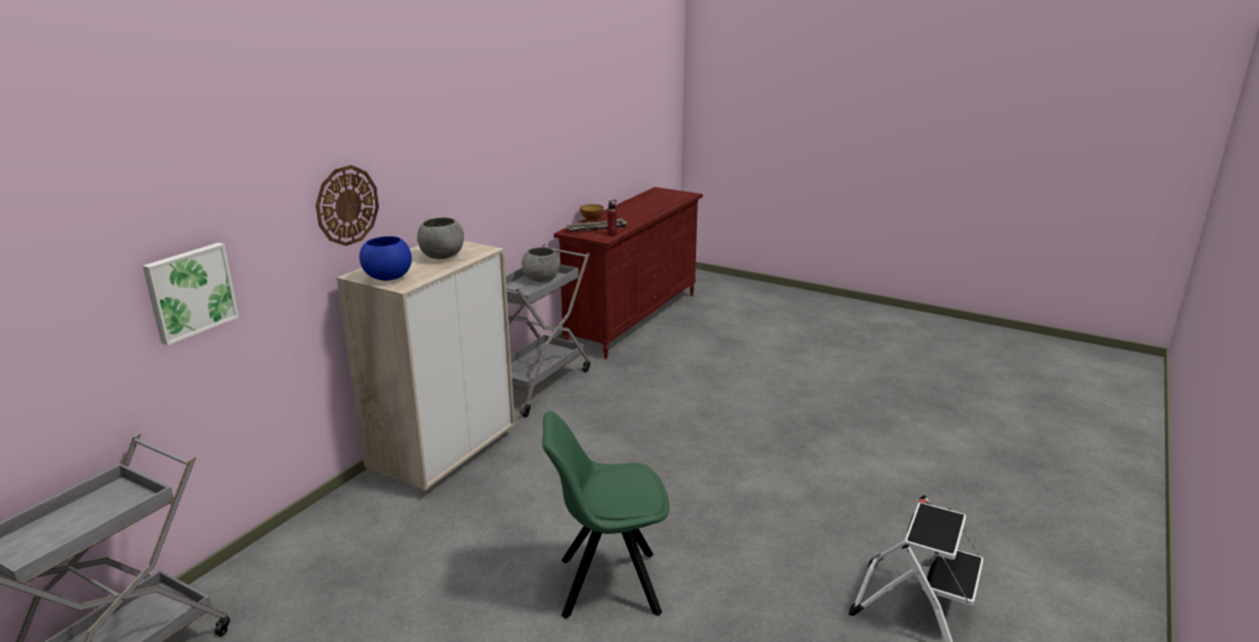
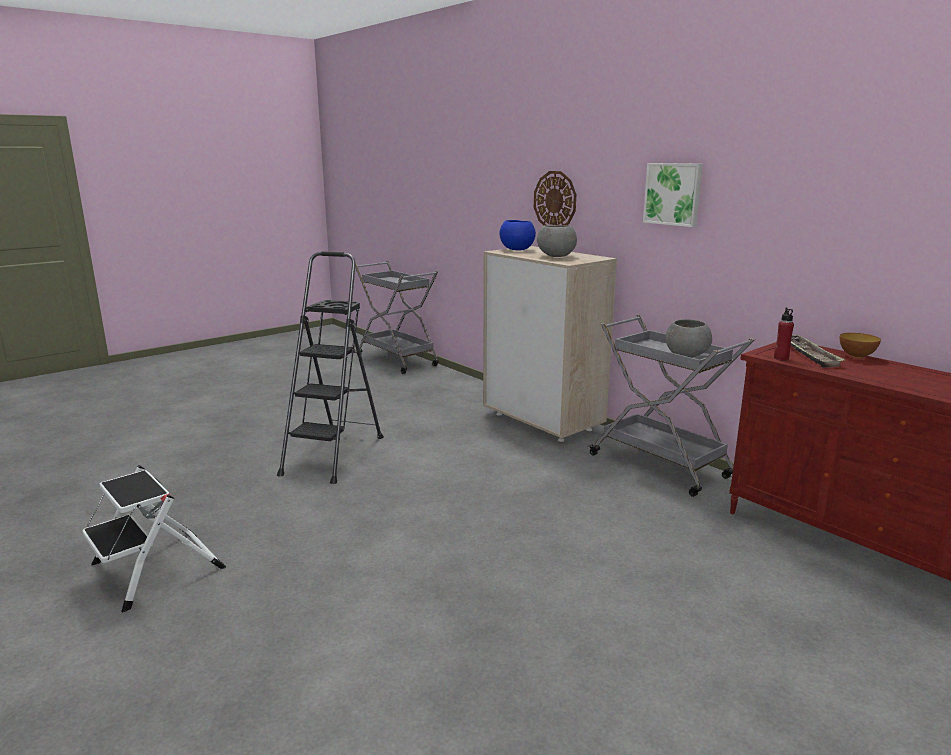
camera: 110 degrees right, 5 degrees down
(190, 291) = (471, 215): picture -> picture (673, 194)
(608, 585) = (334, 454): green chair -> step ladder

